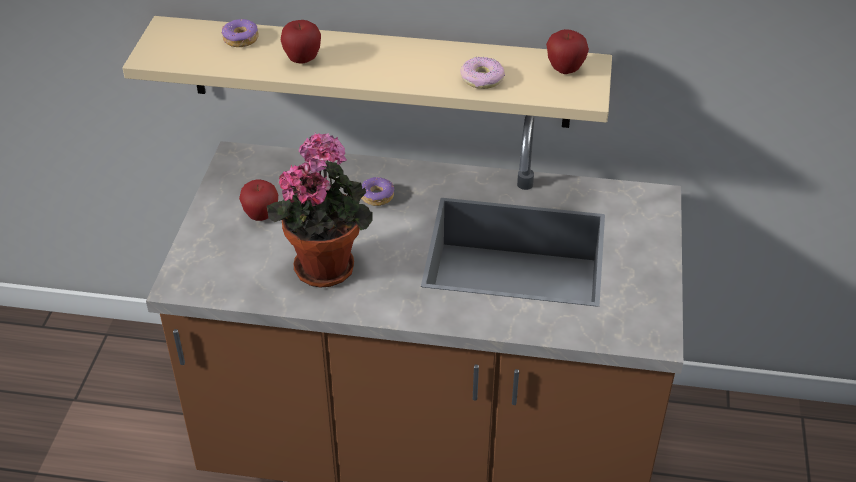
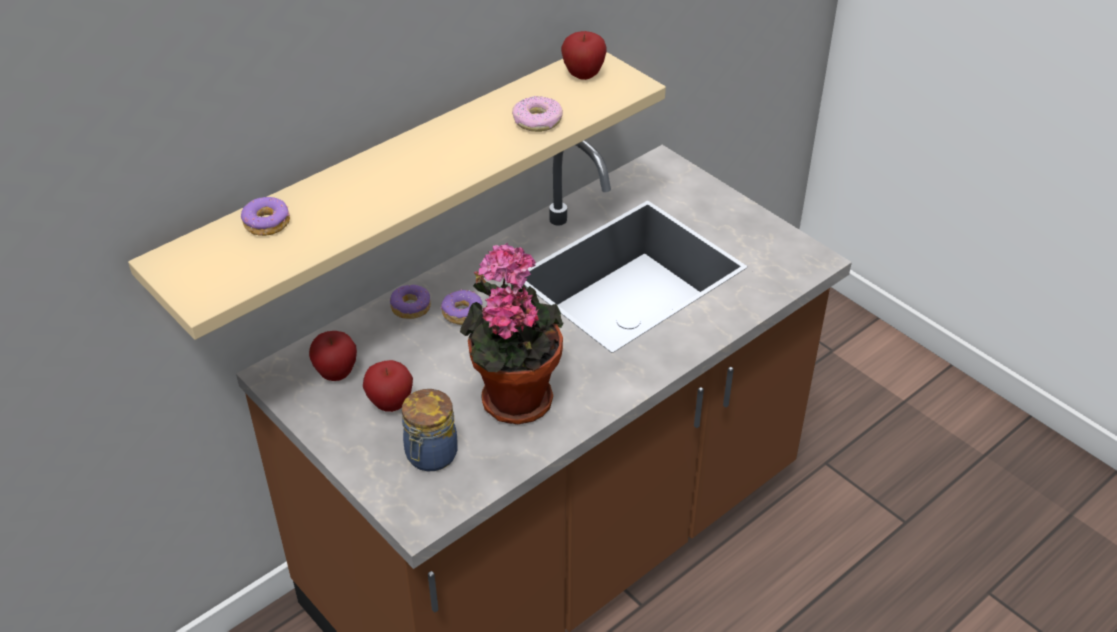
camera: 50 degrees left, 0 degrees up
(234, 259) = (430, 456): none -> jar
(302, 60) = (361, 202): apple -> apple (336, 373)
(356, 172) = (411, 307): none -> donut

